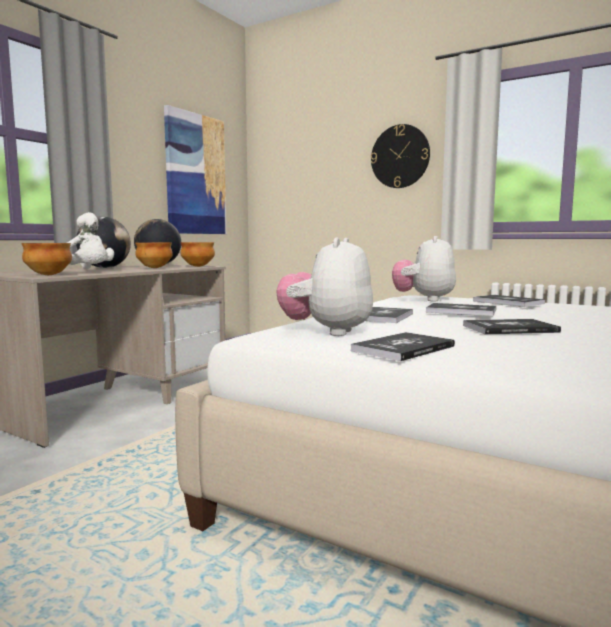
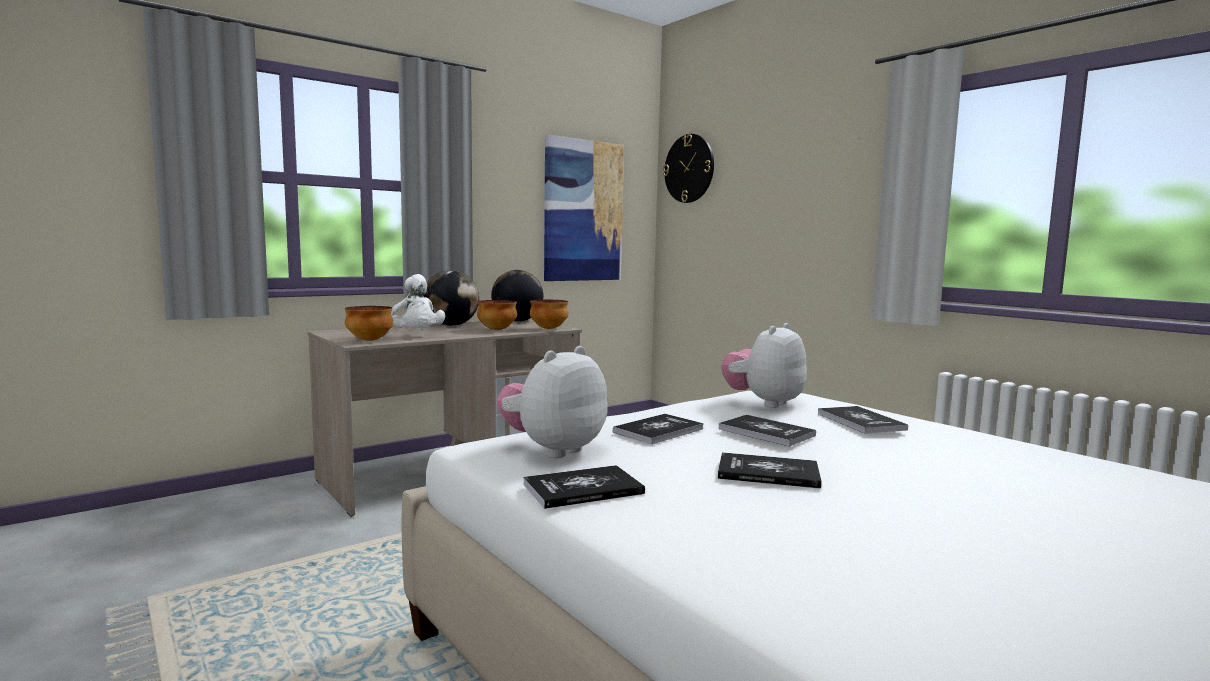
camera: 20 degrees right, 0 degrees up
(400, 156) = (830, 190): wall clock -> wall clock (689, 168)

